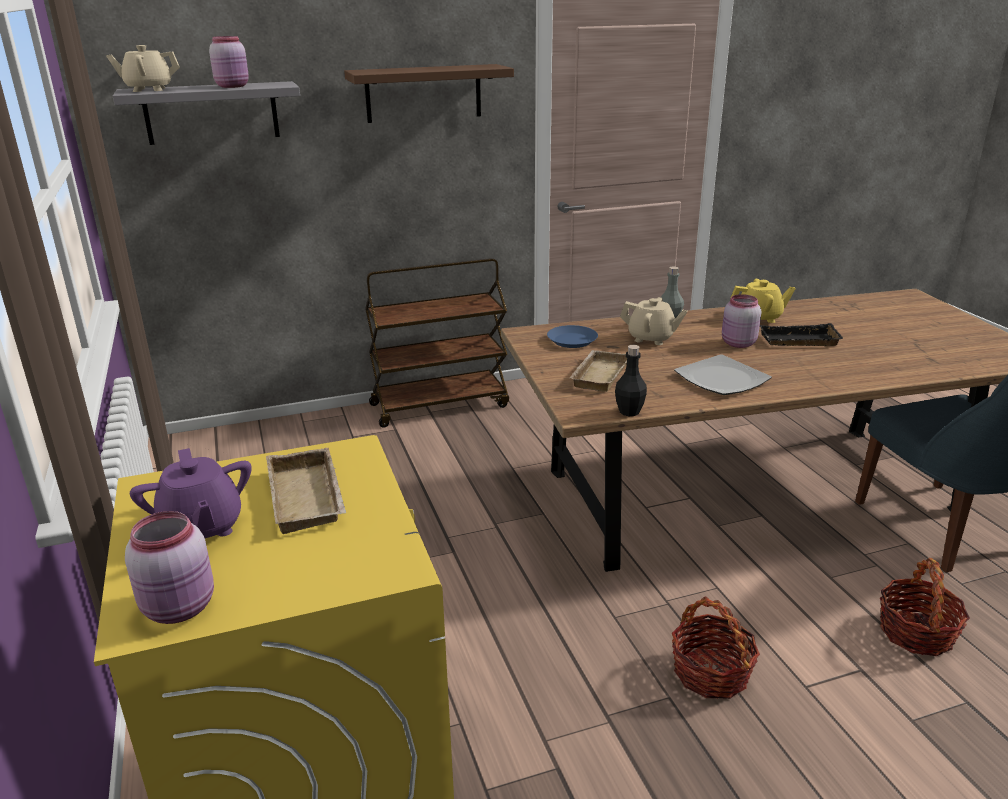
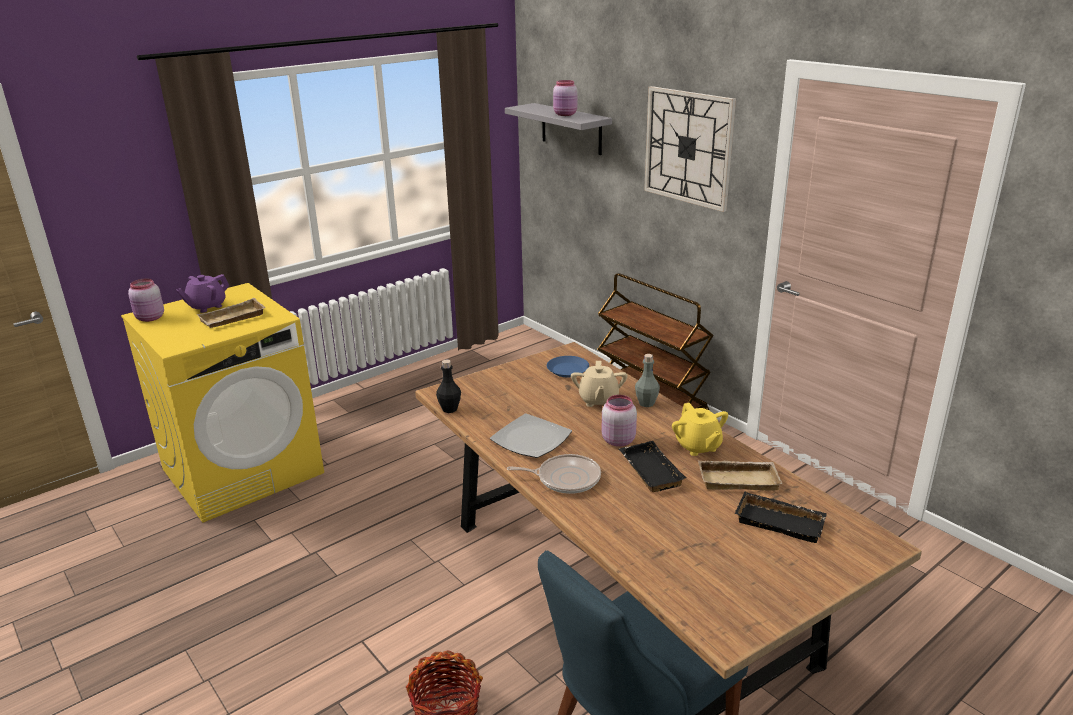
camera: 70 degrees right, 0 degrees up
(148, 89) = (533, 107): beige teapot -> none
(423, 93) = (688, 147): brown shelf -> wall clock
(598, 375) = (508, 389): beige tray -> beige tray (739, 479)
(710, 673) = (364, 591): basket -> none
(806, 375) = (565, 478): none -> frying pan
(882, 314) = (781, 521): none -> black tray

